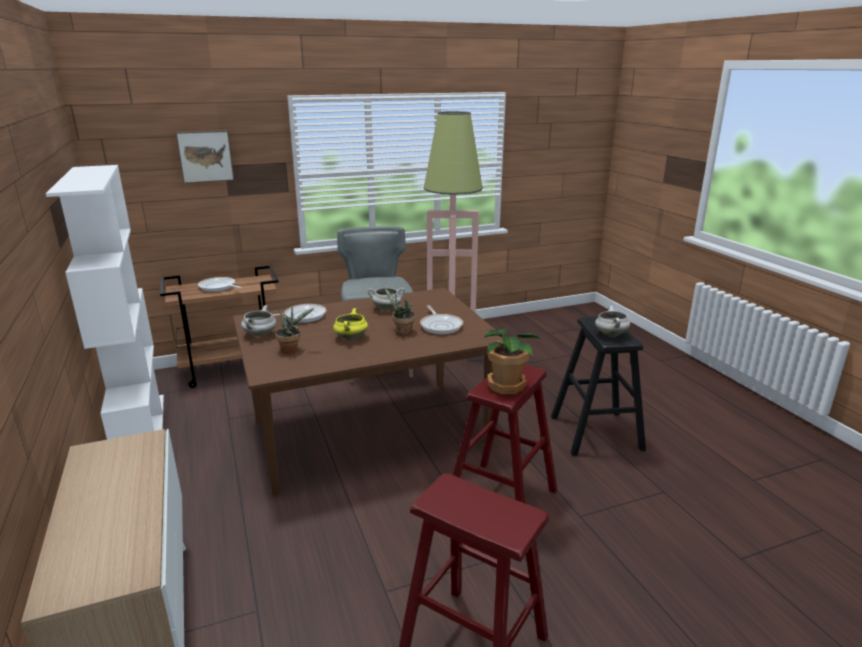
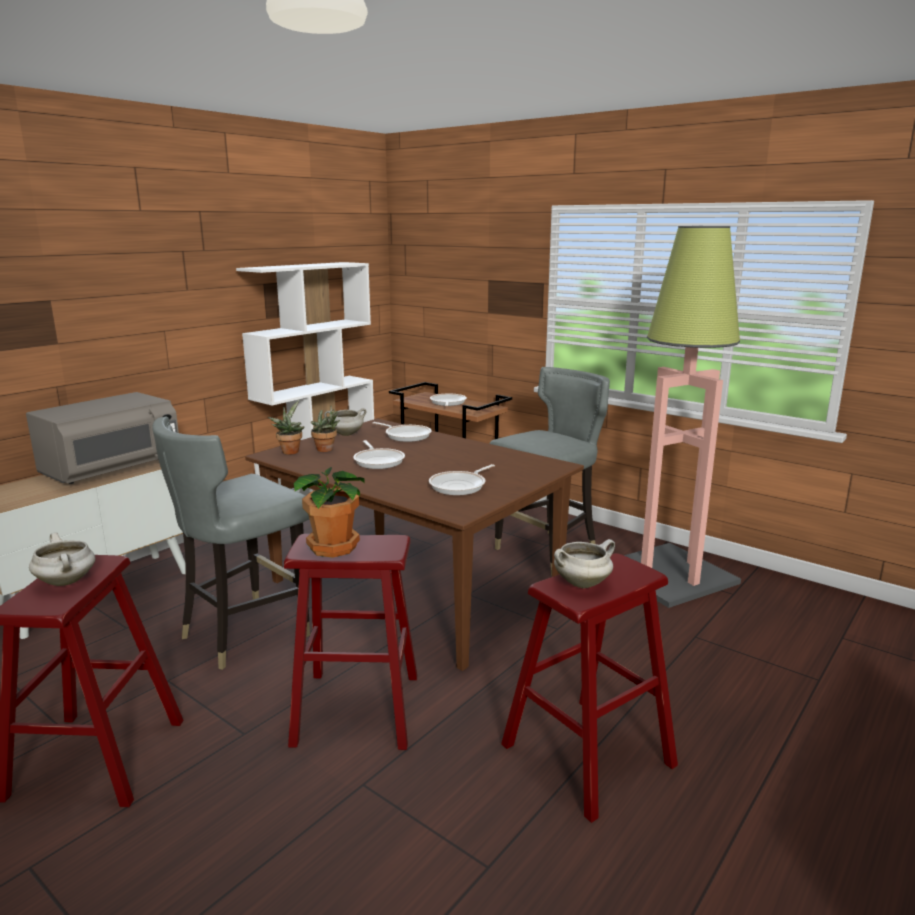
camera: 60 degrees right, 5 degrees down
(118, 476) = (112, 469): none -> grey microwave
(205, 156) = (472, 268): picture -> none
(349, 530) = (246, 633): none -> grey chair
(351, 337) = (378, 461): yellow cooking pot -> frying pan
(387, 309) = (472, 457): white cooking pot -> white cooking pot (67, 582)
(402, 331) = (419, 475): potted plant -> potted plant (290, 451)
(596, 433) = (588, 754): black stool -> red stool

